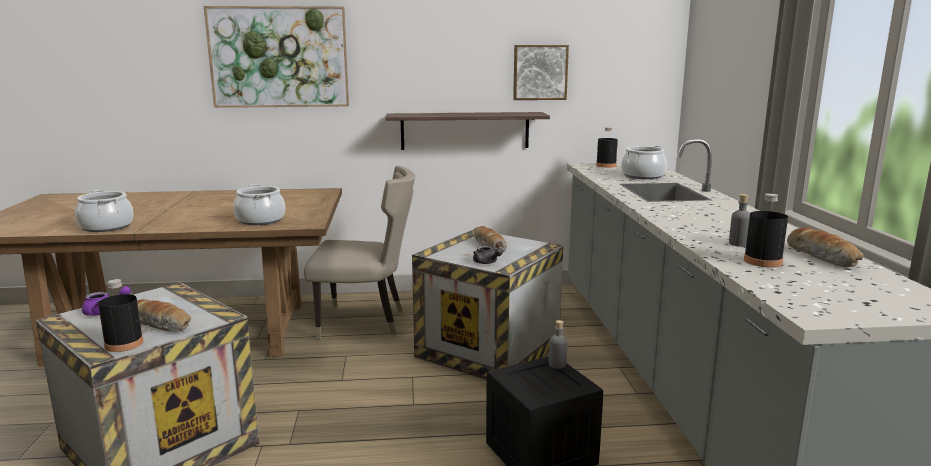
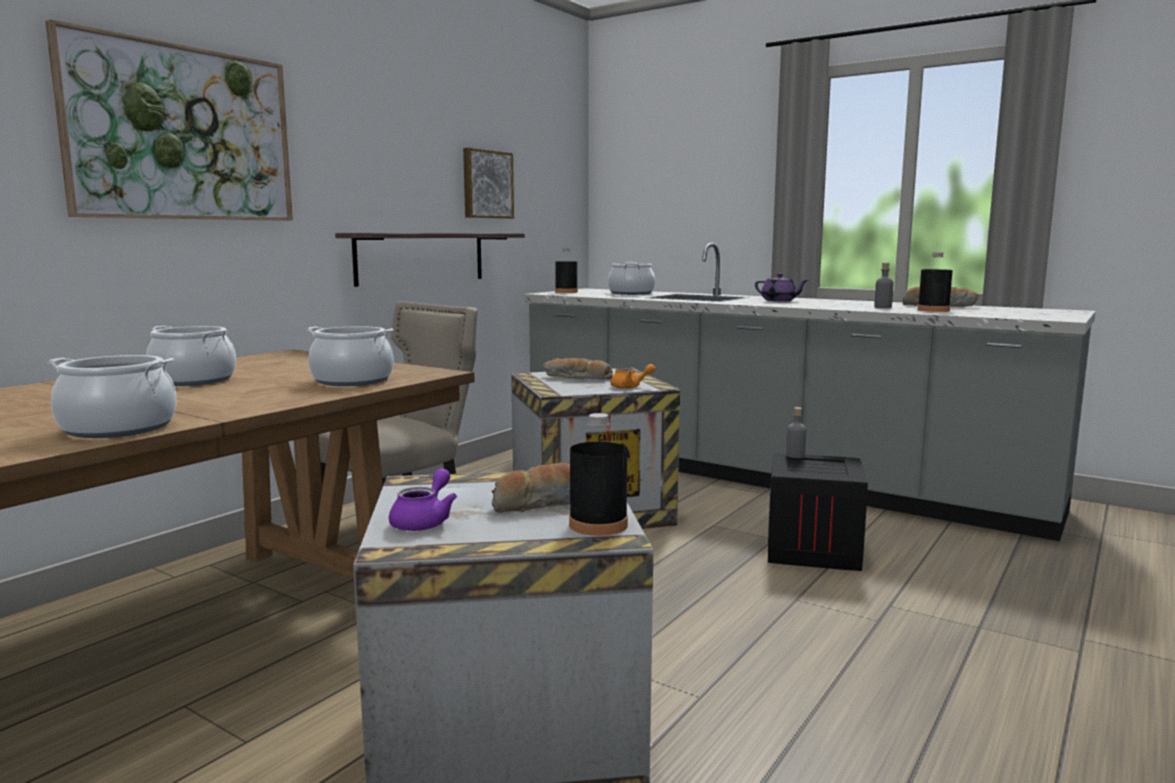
camera: 50 degrees left, 5 degrees down
(225, 203) = (194, 380): none -> cooking pot
(487, 263) = (630, 387): grey teapot -> orange teapot
(702, 211) = (779, 301): none -> purple teapot

